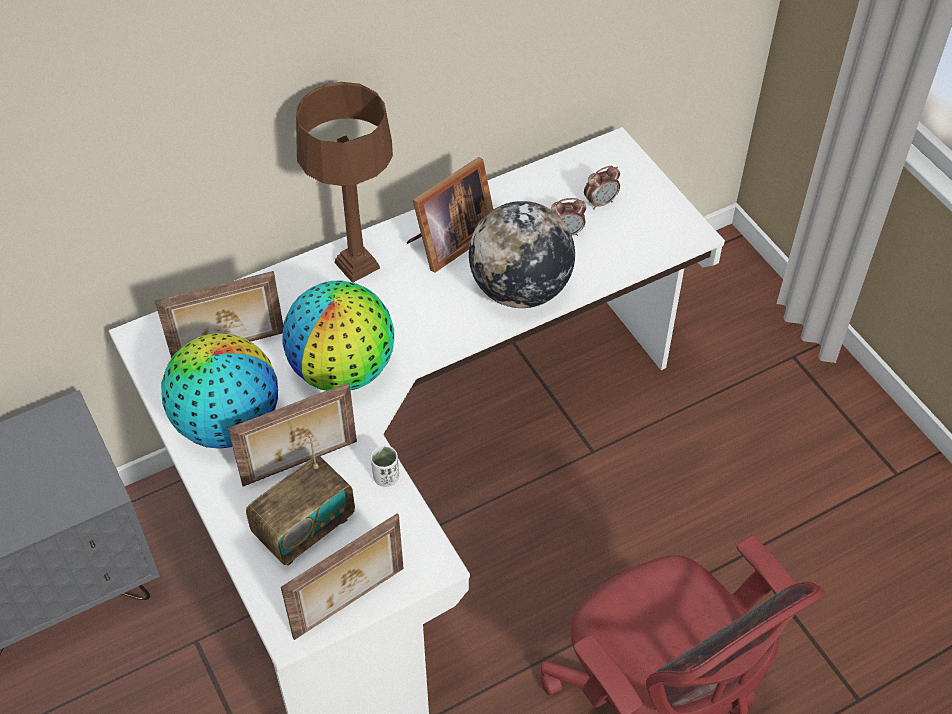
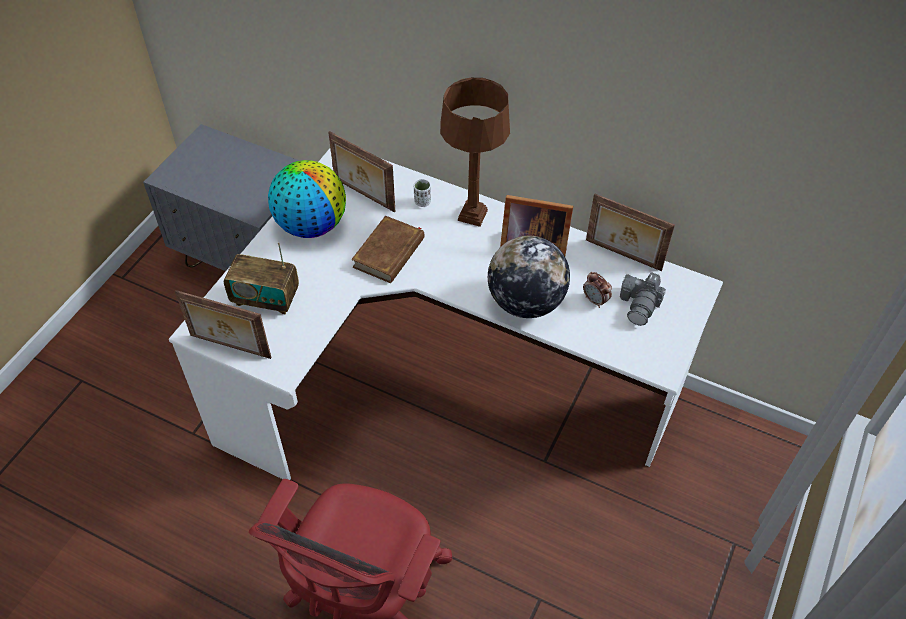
camera: 55 degrees right, 0 degrees up
(301, 464) = (308, 272): picture frame -> picture frame (622, 256)
(343, 370) = (389, 253): globe -> brown book
(386, 477) = (328, 315): white cup -> white cup (422, 202)
(600, 202) = (640, 305): alarm clock -> camera

